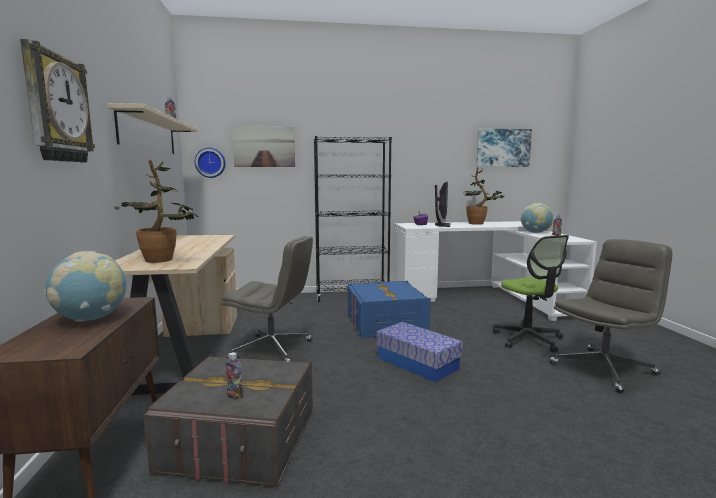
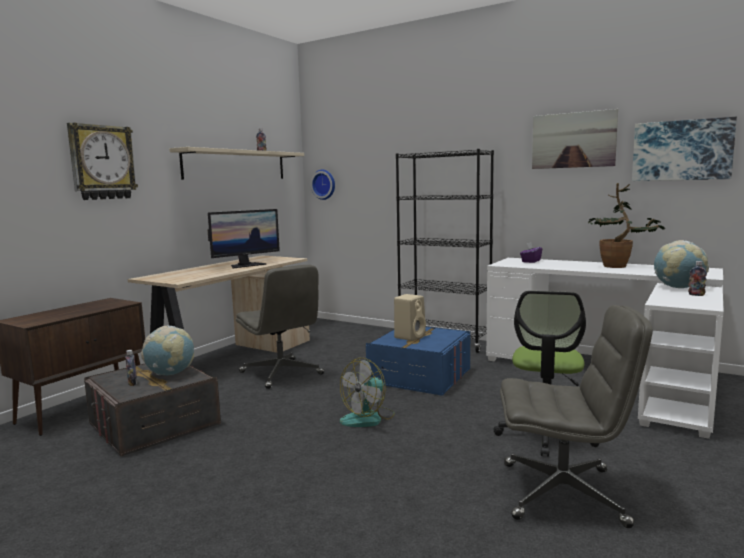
camera: 40 degrees right, 0 degrees up
(91, 319) = (80, 309): globe -> globe (170, 374)
(162, 261) = (182, 276): potted plant -> none
(264, 146) = (369, 165): picture -> picture (573, 140)
(379, 291) = (410, 336): none -> beige speaker
(417, 363) = (368, 418): storage box -> fan
(442, 225) = (556, 264): monitor -> monitor (246, 265)

